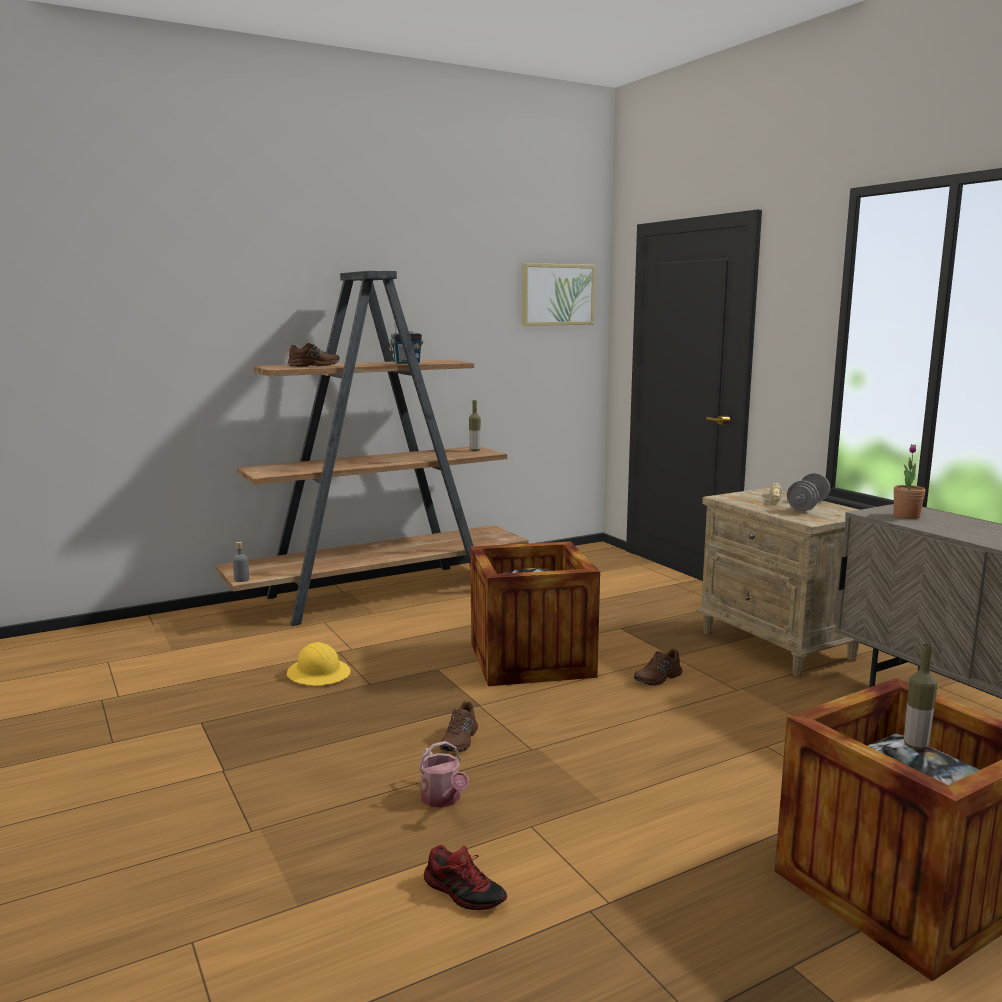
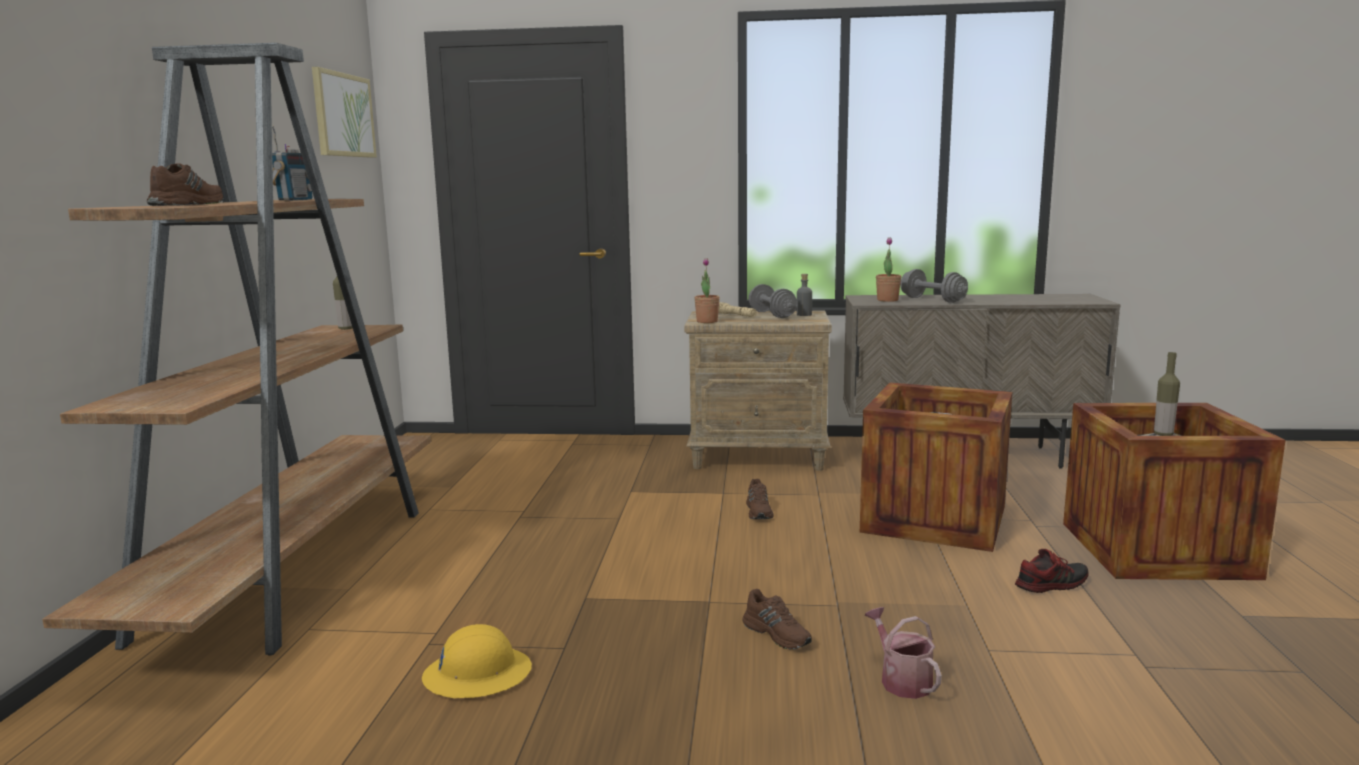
camera: 55 degrees left, 0 degrees up
(241, 579) = (180, 610): grey bottle -> grey bottle (804, 315)
(443, 799) = (901, 680): watering can -> watering can turned 120 degrees counterclockwise
(464, 892) = (1092, 719): shoe -> shoe (1051, 584)
(531, 659) = (638, 546): crate -> crate (934, 519)
(728, 498) = (707, 321): none -> potted plant
(954, 527) = (932, 300): none -> grey dumbbell

